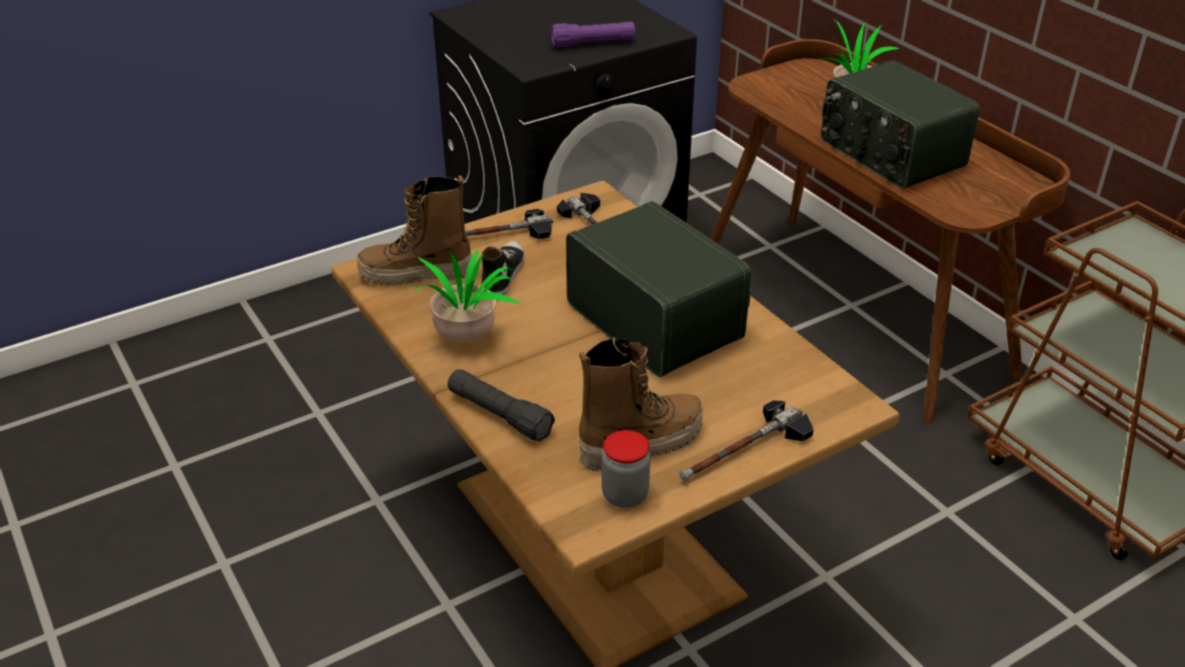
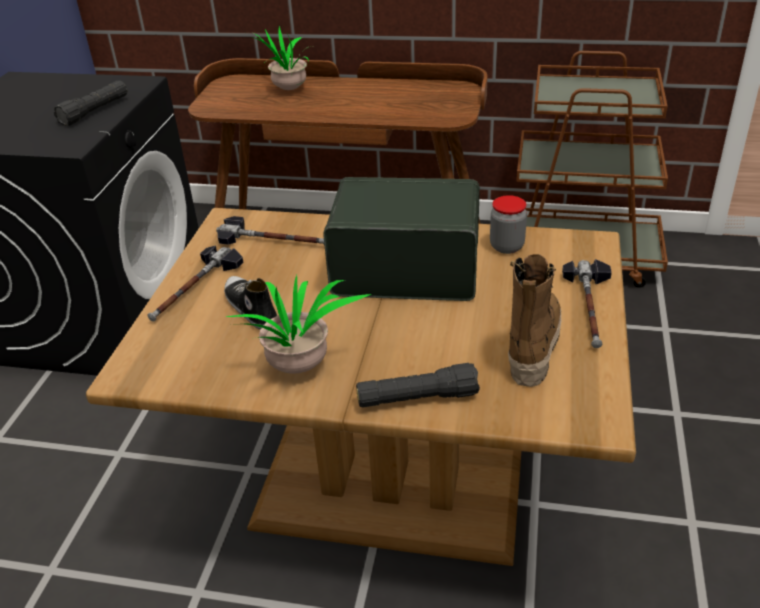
camera: 45 degrees left, 0 degrees up
(416, 275) = (179, 351): boot -> none
(593, 43) = (95, 111): purple flashlight -> black flashlight
(625, 495) = (581, 384): jar -> jar (506, 246)
(890, 154) = (361, 107): radio -> none

